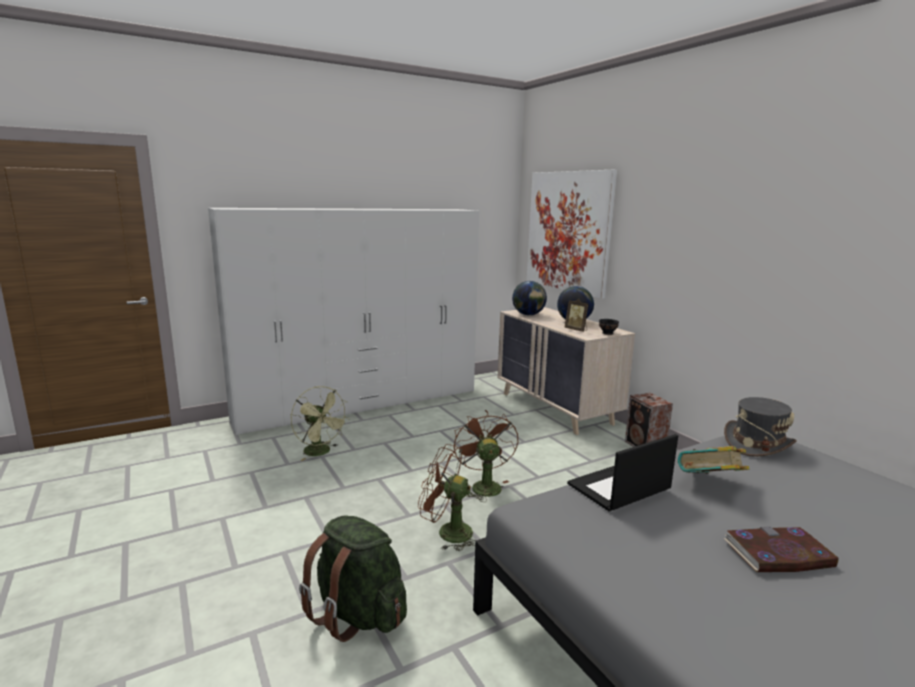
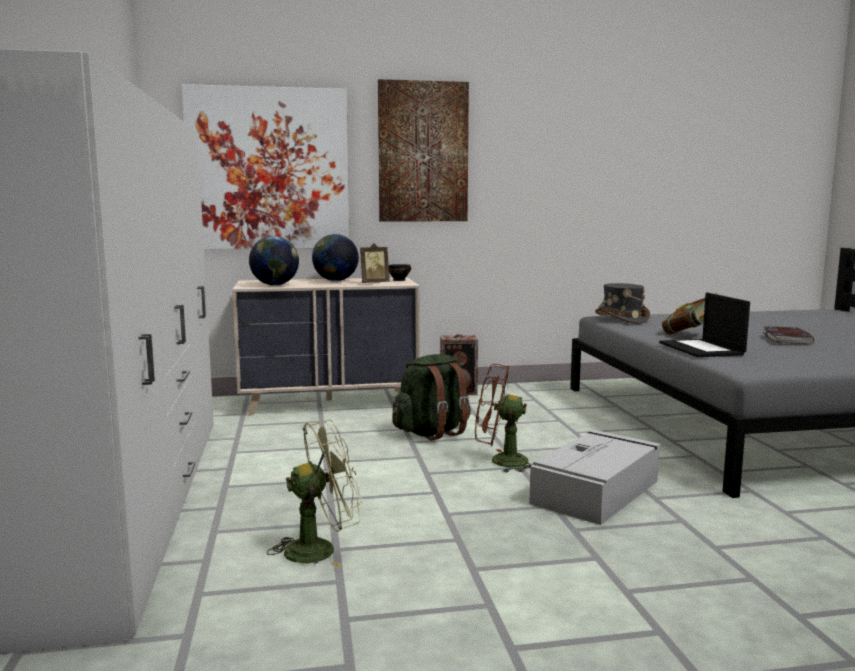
camera: 70 degrees left, 5 degrees down
(358, 614) = (749, 550): green backpack -> green backpack (432, 432)
(447, 532) = (597, 491): brown fan -> grey storage box
(664, 224) = (423, 152): none -> picture

